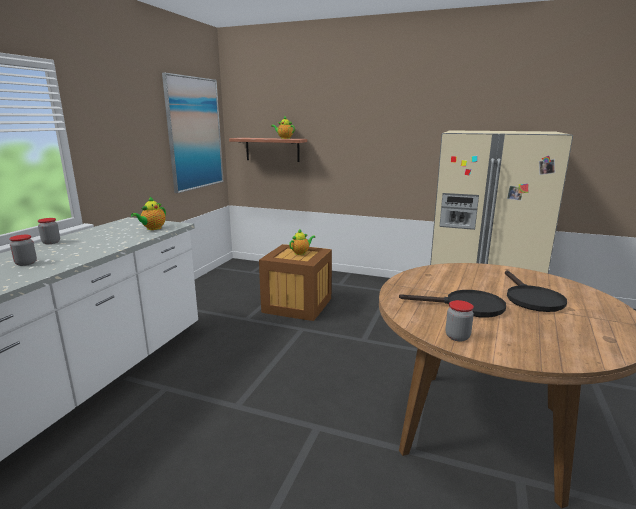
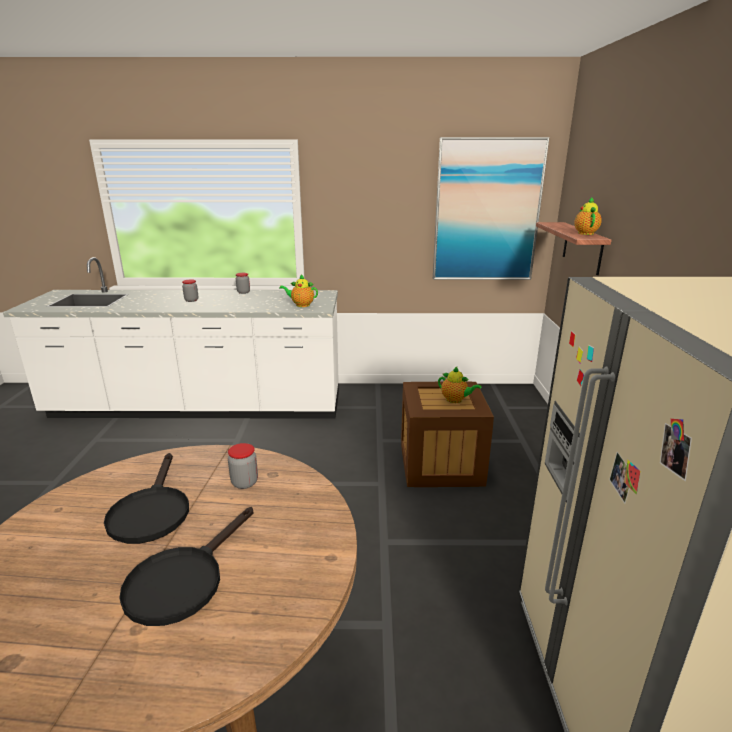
camera: 70 degrees right, 5 degrees up
(457, 337) = (62, 506): jar -> jar (244, 482)
(530, 298) = (183, 579): black frying pan -> black frying pan turned 45 degrees counterclockwise

